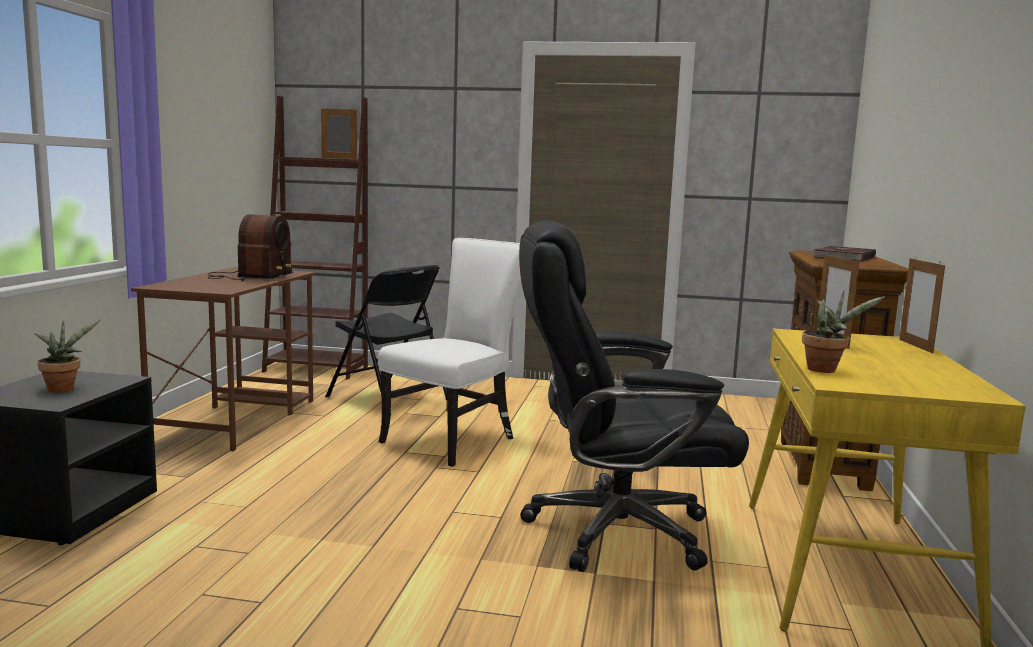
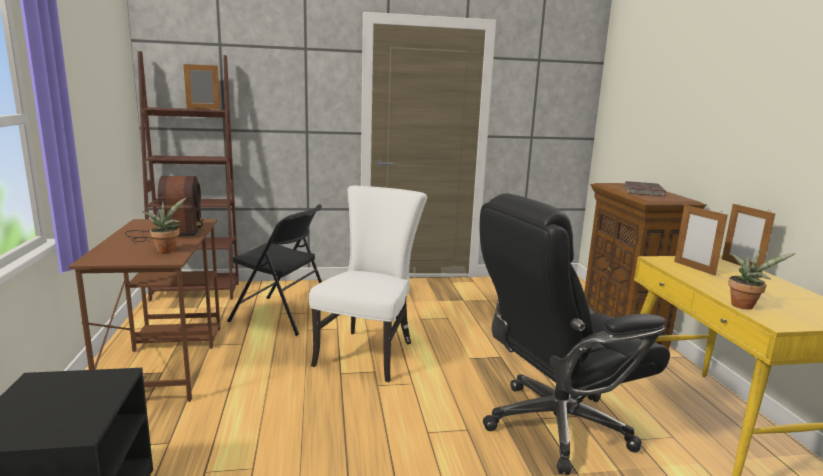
camera: 20 degrees left, 5 degrees up
(64, 388) = (63, 404): potted plant -> potted plant (167, 249)

